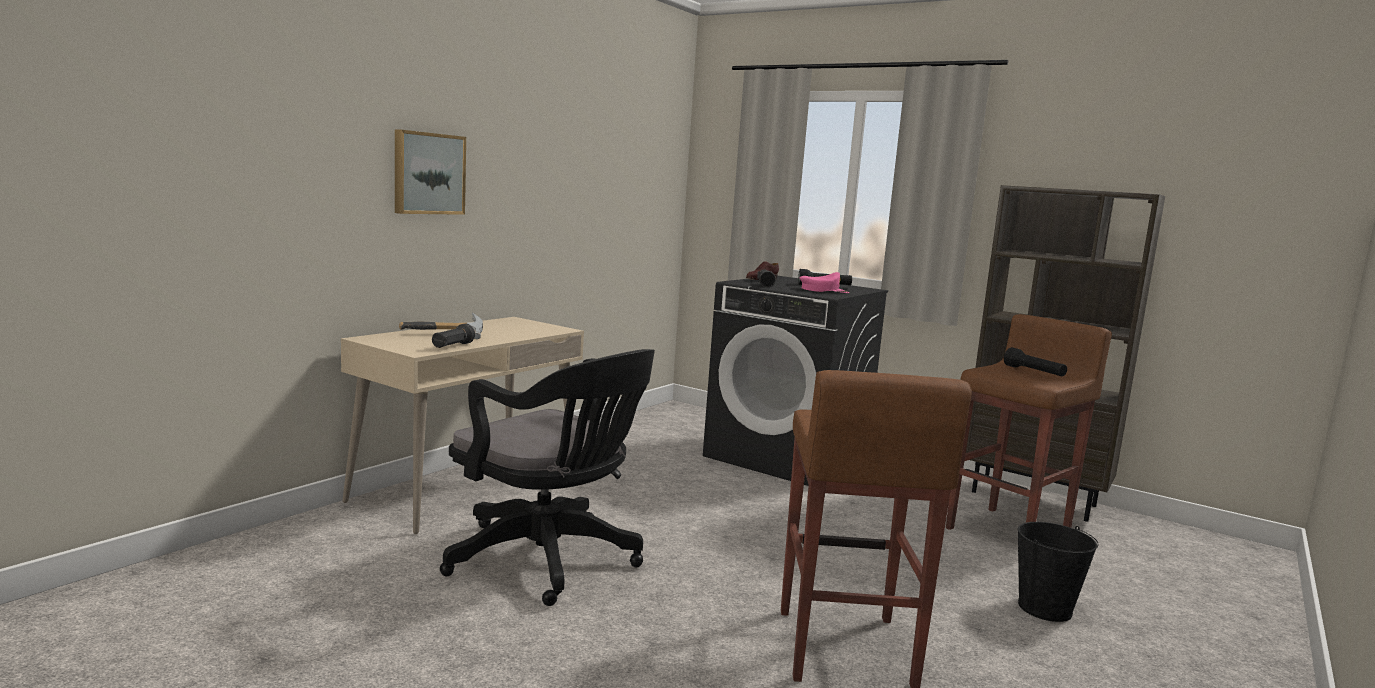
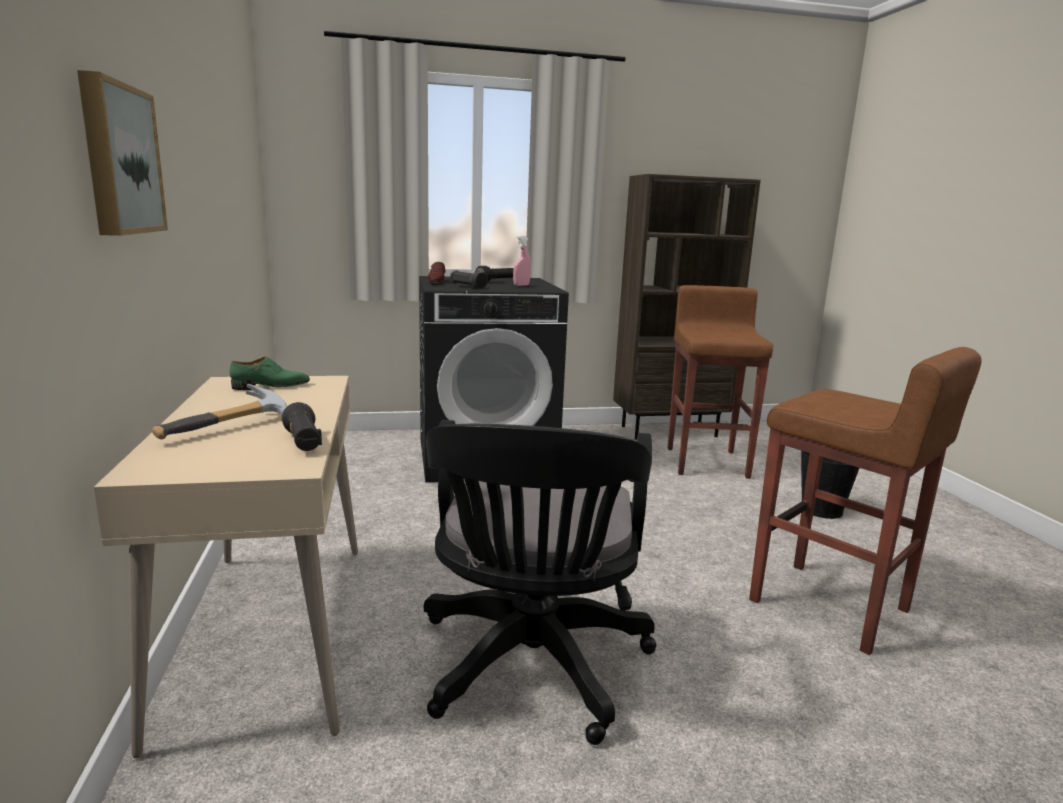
camera: 45 degrees left, 5 degrees up
(524, 326) = (271, 386): none -> green shoe
(550, 561) = (531, 668): black office chair -> black office chair turned 105 degrees clockwise
(823, 290) = (521, 285): pink cap -> pink spray bottle
(1034, 372) = (722, 331): black flashlight -> none

